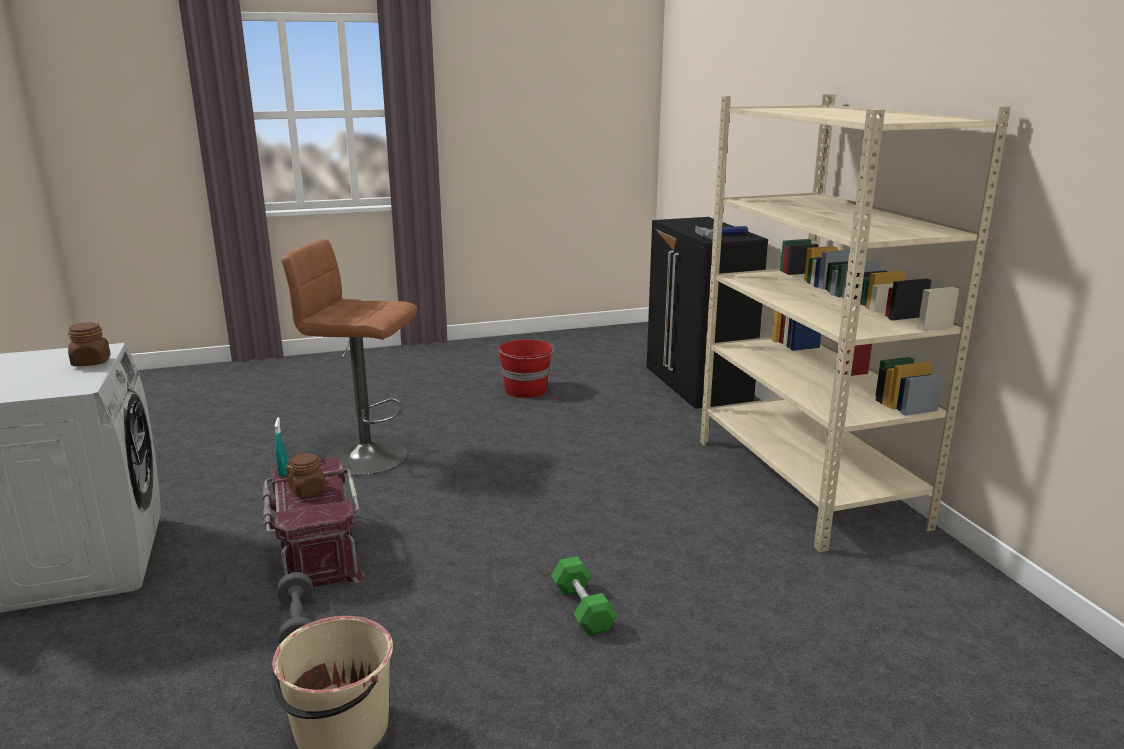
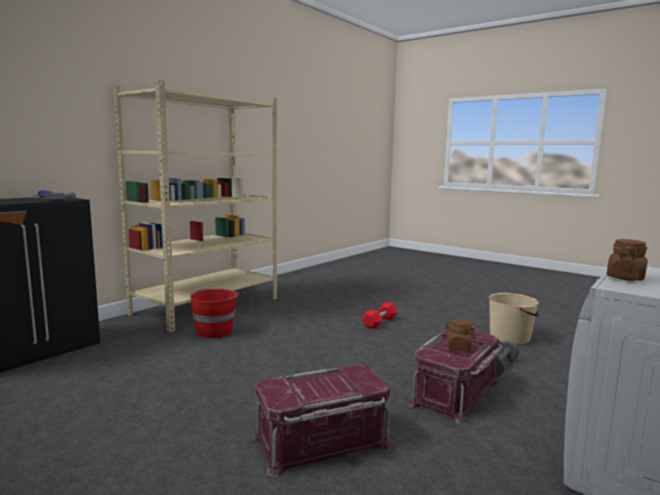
camera: 125 degrees left, 10 degrees down
(283, 472) = (462, 362): turquoise spray bottle -> none
(366, 456) = (322, 443): brown stool -> red storage box
(526, 390) = (74, 422): red bucket -> red bucket (215, 331)
(582, 608) = (380, 322): green dumbbell -> red dumbbell

